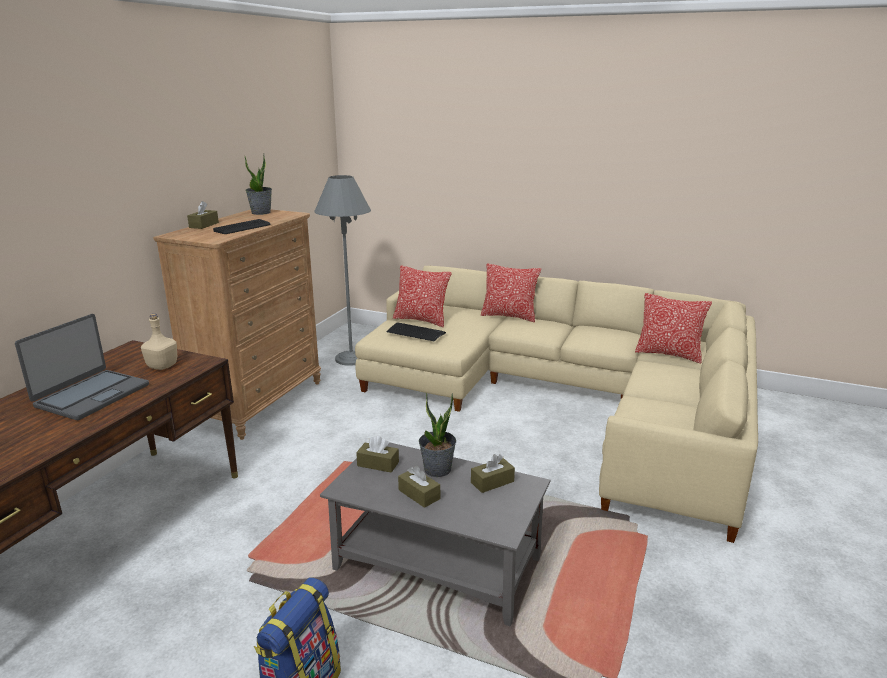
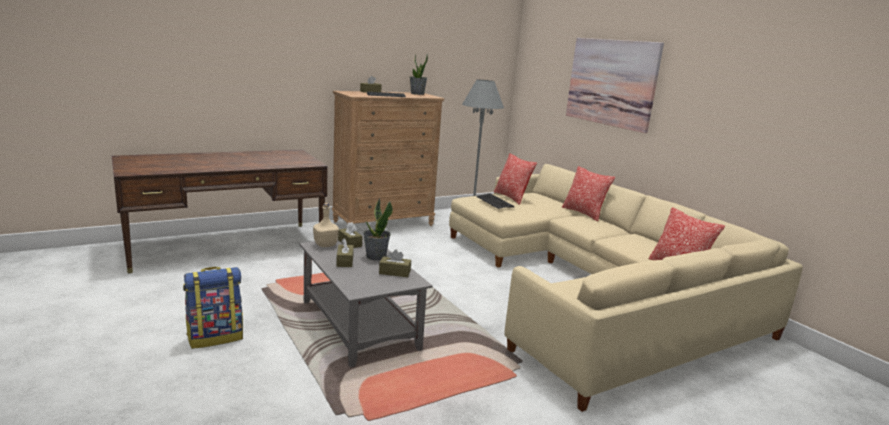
camera: 35 degrees right, 5 degrees down
(91, 395) = (243, 160): laptop -> none
(163, 366) = (293, 160): beige bottle -> beige bottle (326, 245)
(496, 158) = (611, 82): none -> picture

